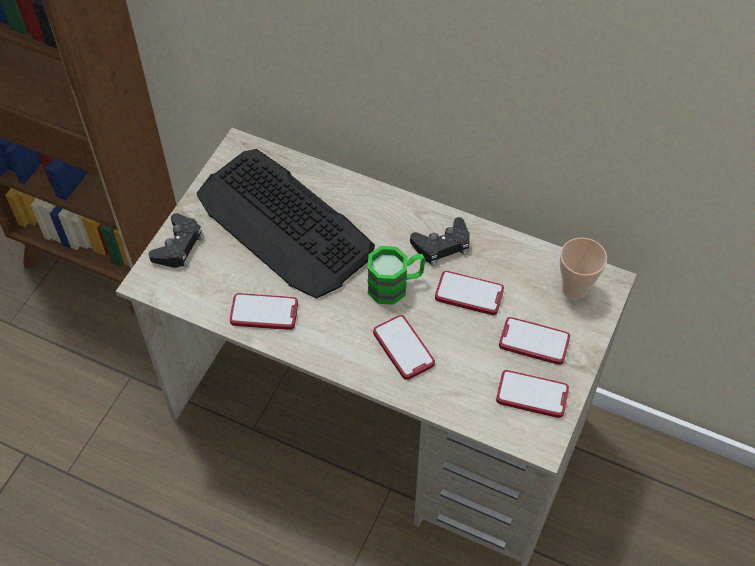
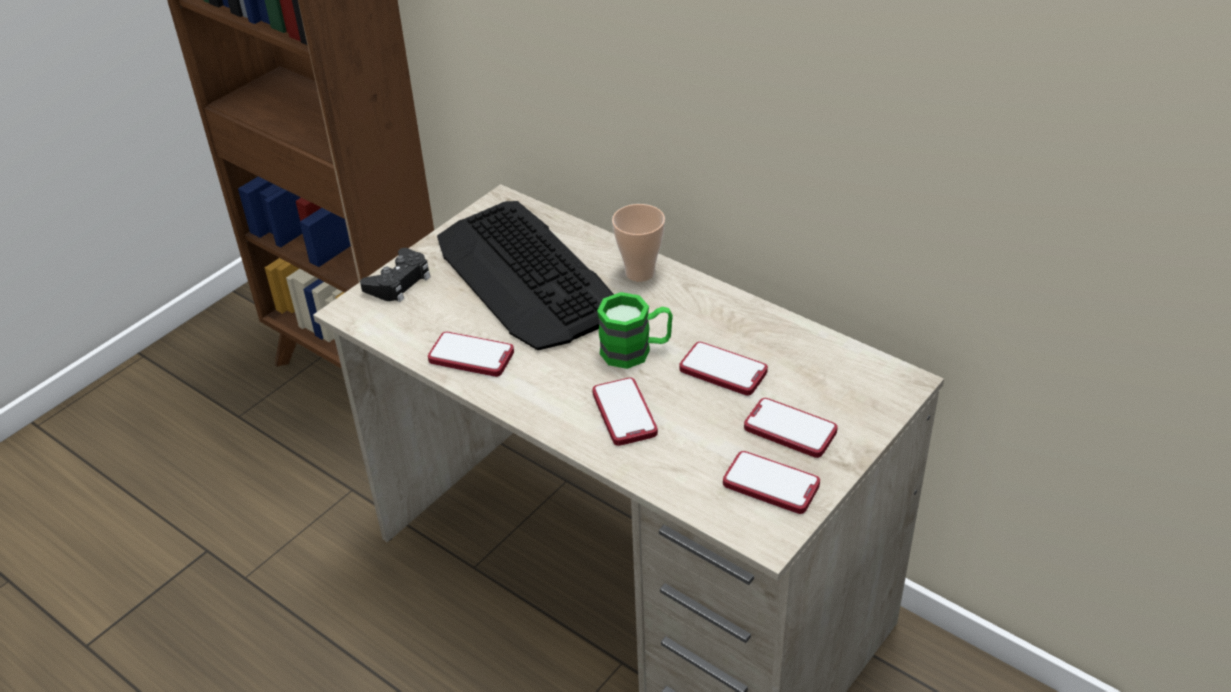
camera: 15 degrees right, 15 degrees down
(442, 245) = (705, 319): black game controller -> none
(574, 289) = (858, 383): cup -> cup (640, 272)

